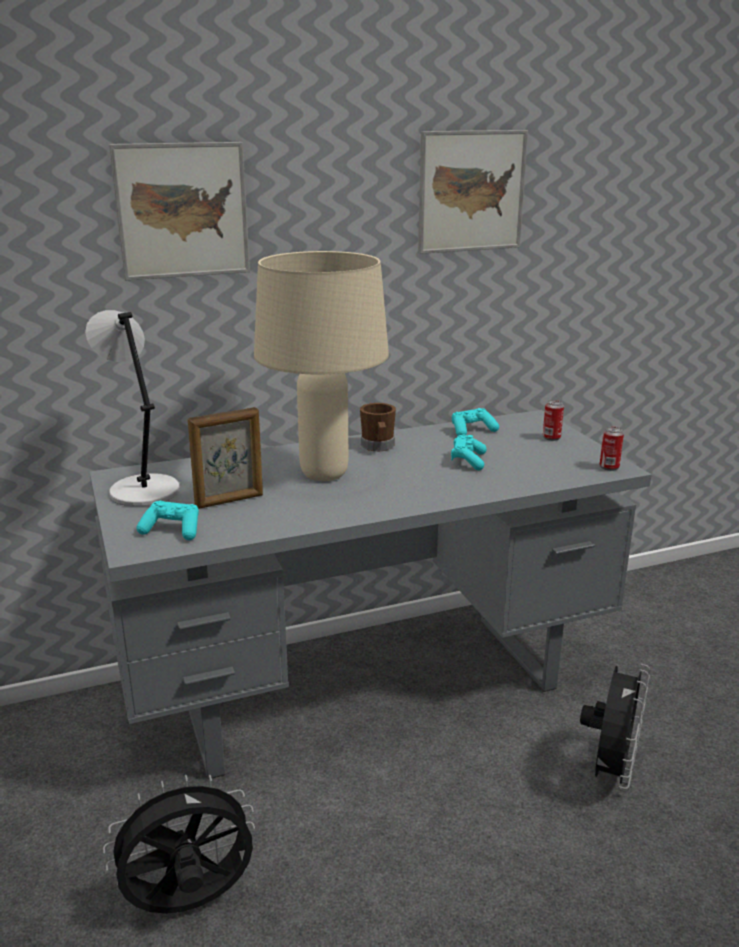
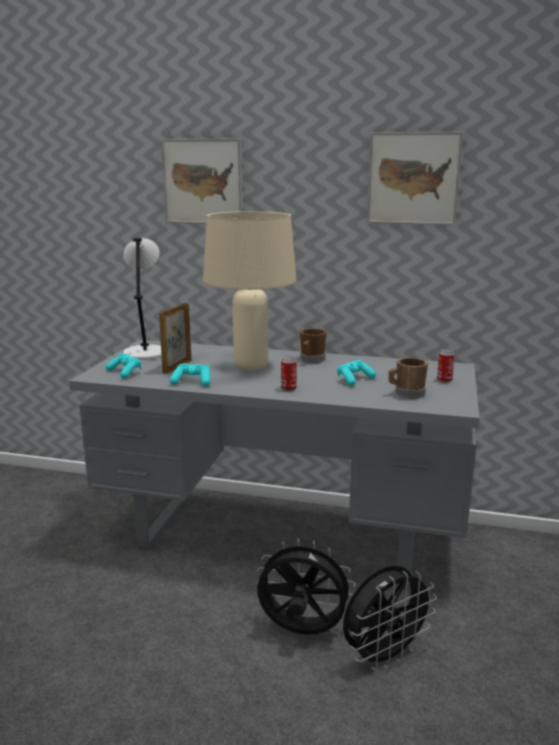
camera: 35 degrees right, 5 degrees down
(189, 904) = (62, 601): black fan -> black fan (301, 632)
(230, 501) = (176, 367): picture frame -> picture frame turned 105 degrees clockwise
(472, 431) = (392, 365): turquoise game controller -> turquoise game controller (192, 382)
(547, 465) = (406, 394): none -> brown mug
(609, 467) = (452, 406): can -> can (288, 389)

